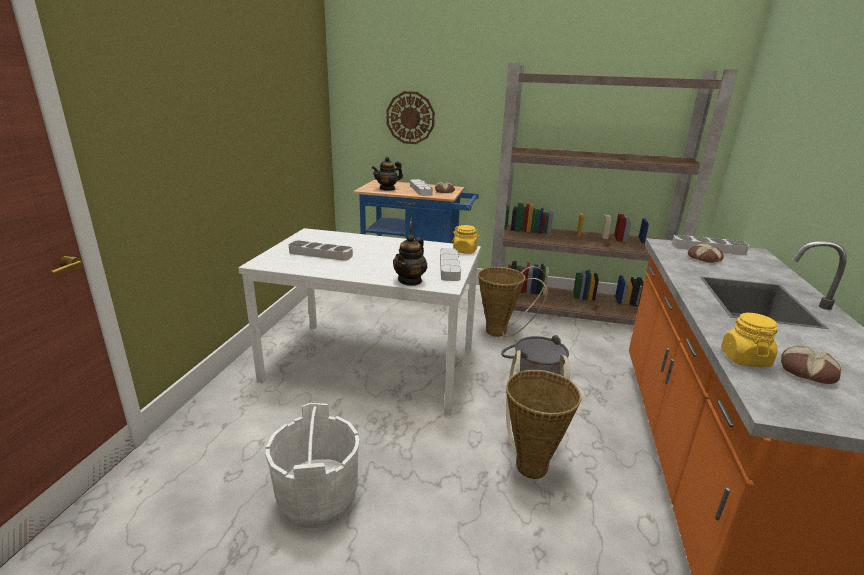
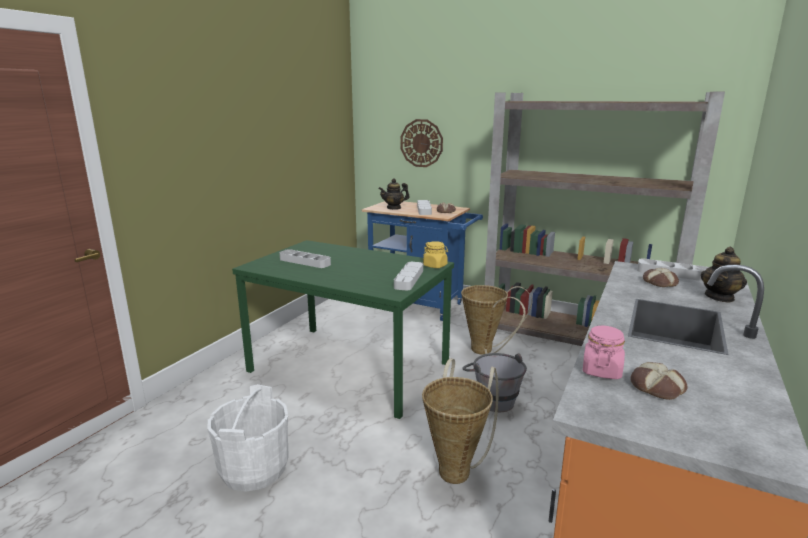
camera: 15 degrees right, 5 degrees down
(373, 364) = (350, 367): white dining table -> green dining table
(410, 281) = (365, 287): teapot -> teapot (719, 297)
(744, 358) = (601, 370): yellow jar -> pink jar

